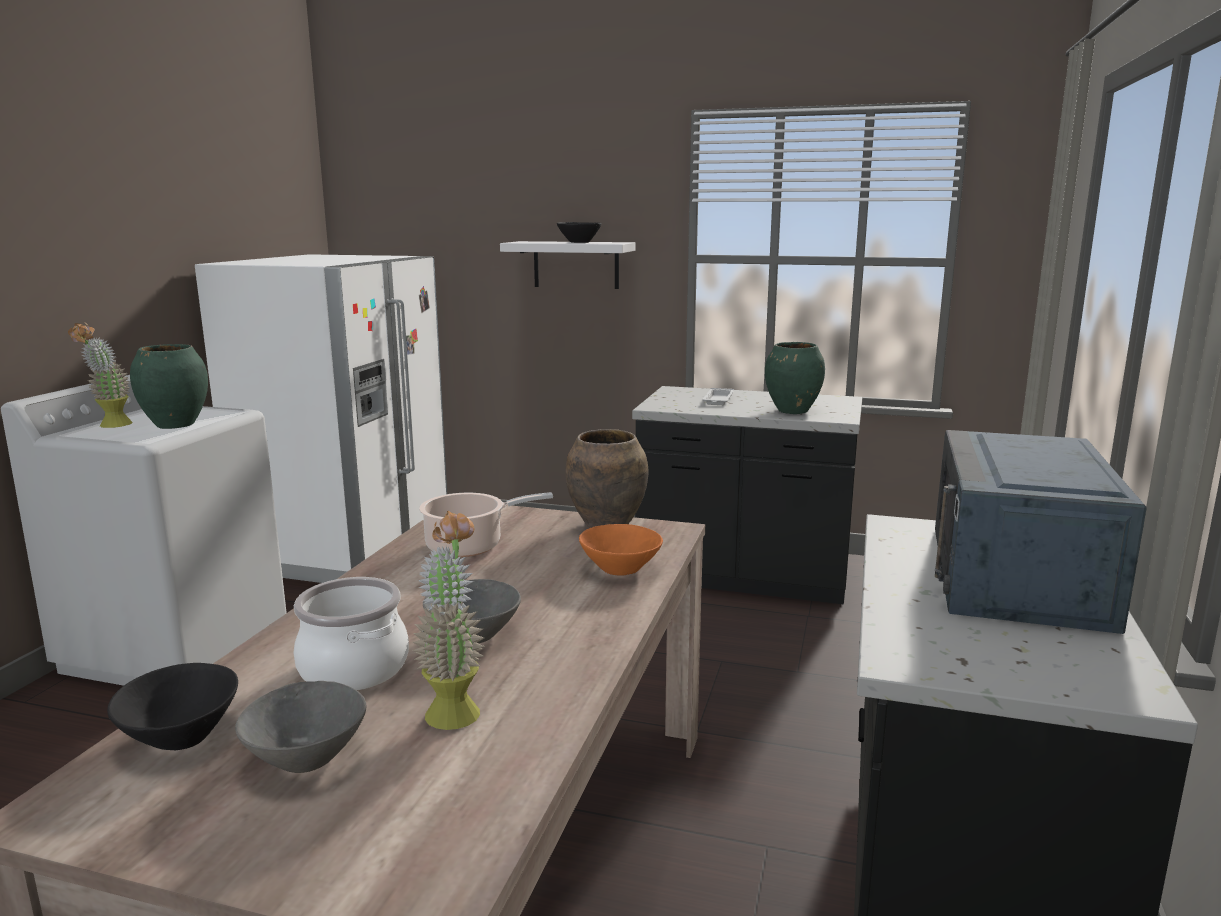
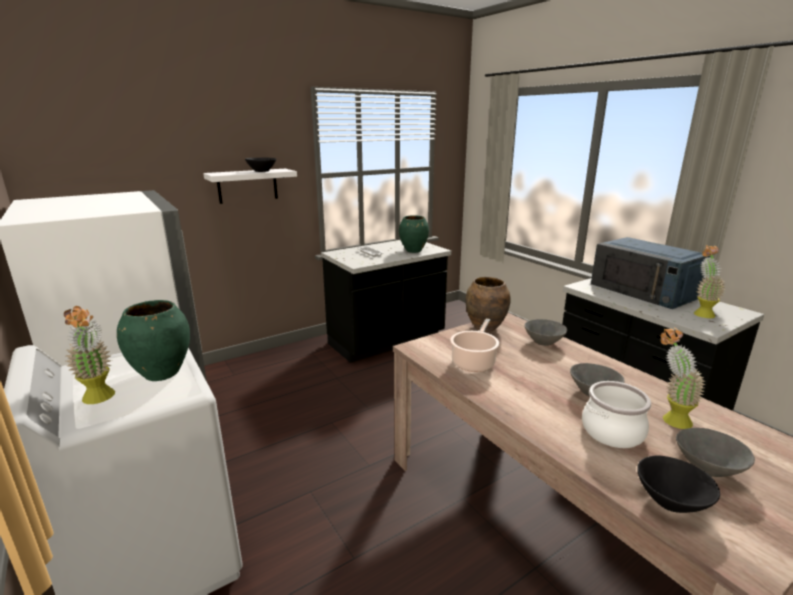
camera: 50 degrees left, 5 degrees up
(621, 570) = (544, 342): orange bowl -> grey bowl
(998, 644) = (701, 313): none -> potted plant

